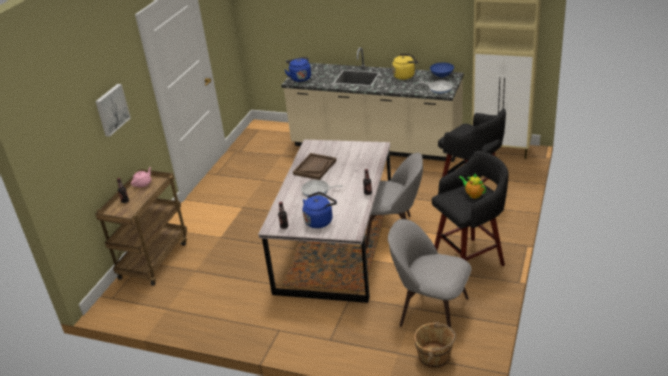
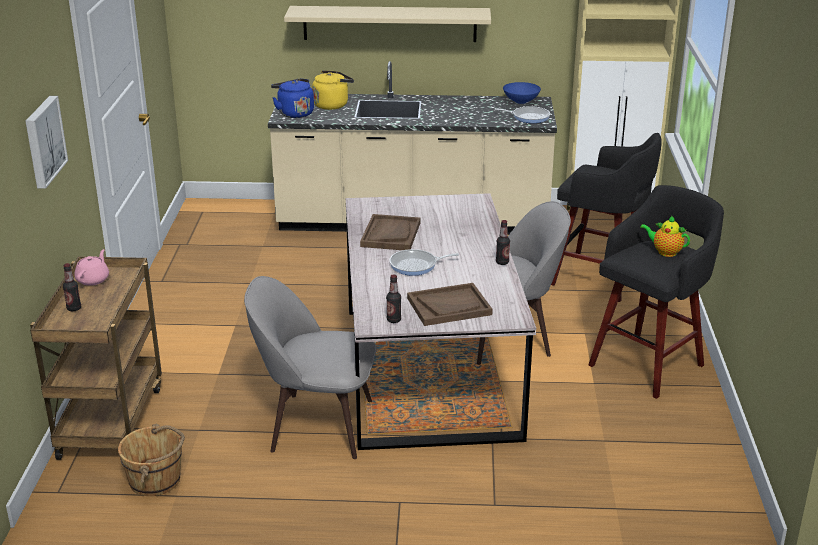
camera: 20 degrees left, 5 degrees down
(320, 220) = (449, 306): blue kettle -> brown tray
(362, 23) = (389, 23): none -> beige shelf
(405, 75) = (464, 104): yellow kettle -> yellow kettle (332, 105)
(431, 311) = (631, 441): grey chair -> grey chair (317, 425)
(435, 357) = (676, 505): brown bucket -> brown bucket (156, 480)

